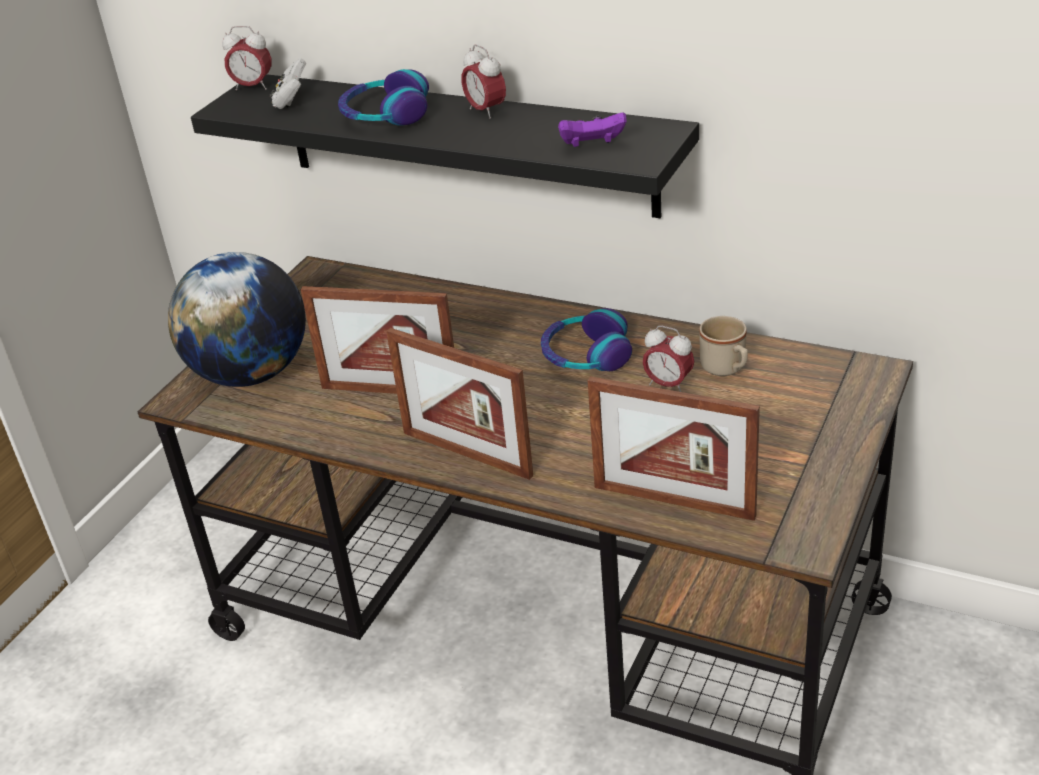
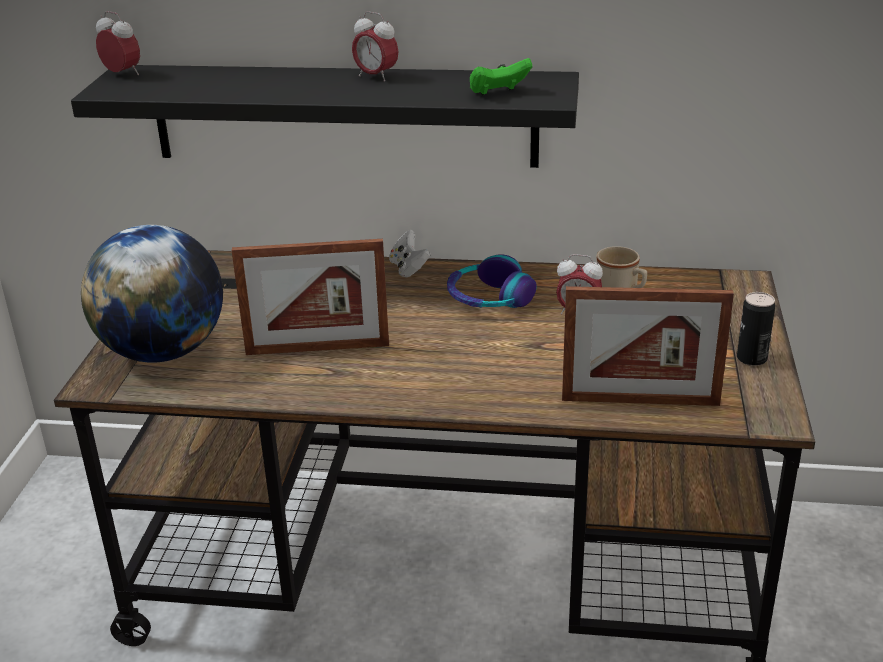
camera: 20 degrees left, 5 degrees down
(253, 87) = (122, 74): alarm clock -> alarm clock turned 135 degrees counterclockwise
(291, 101) = (172, 81): white game controller -> white game controller (408, 268)
(385, 115) = (278, 85): headphones -> none
(466, 454) = (424, 390): picture frame -> none
(592, 146) = (498, 93): purple game controller -> green game controller
(823, 469) = (751, 358): none -> can

